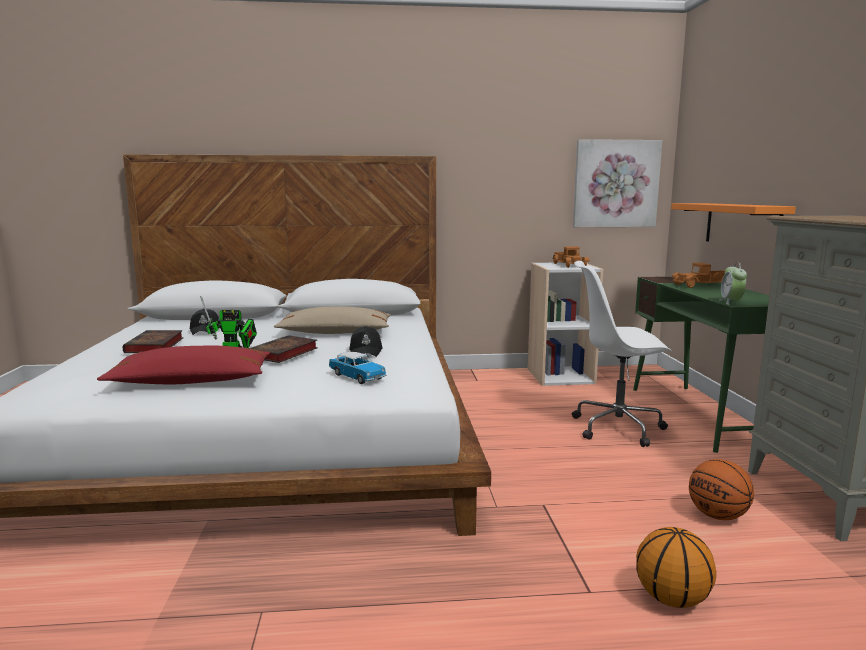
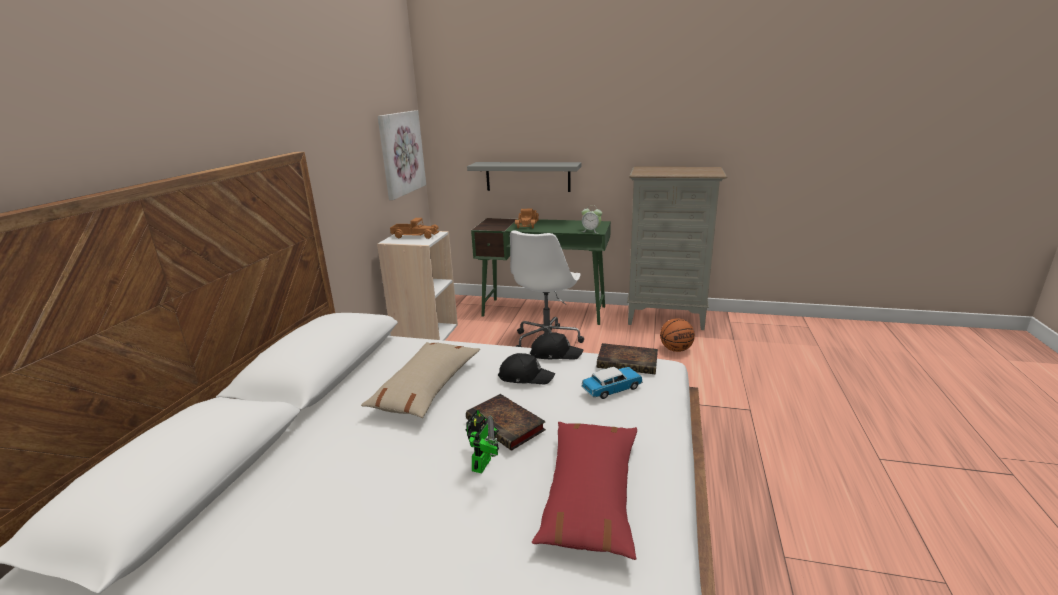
camera: 70 degrees left, 10 degrees up
(155, 346) = (391, 543): book -> book (629, 362)
(206, 330) = (312, 493): black cap -> black cap (555, 353)
(672, 599) = (755, 387): basketball -> none
(741, 225) = (527, 176): orange shelf -> grey shelf

